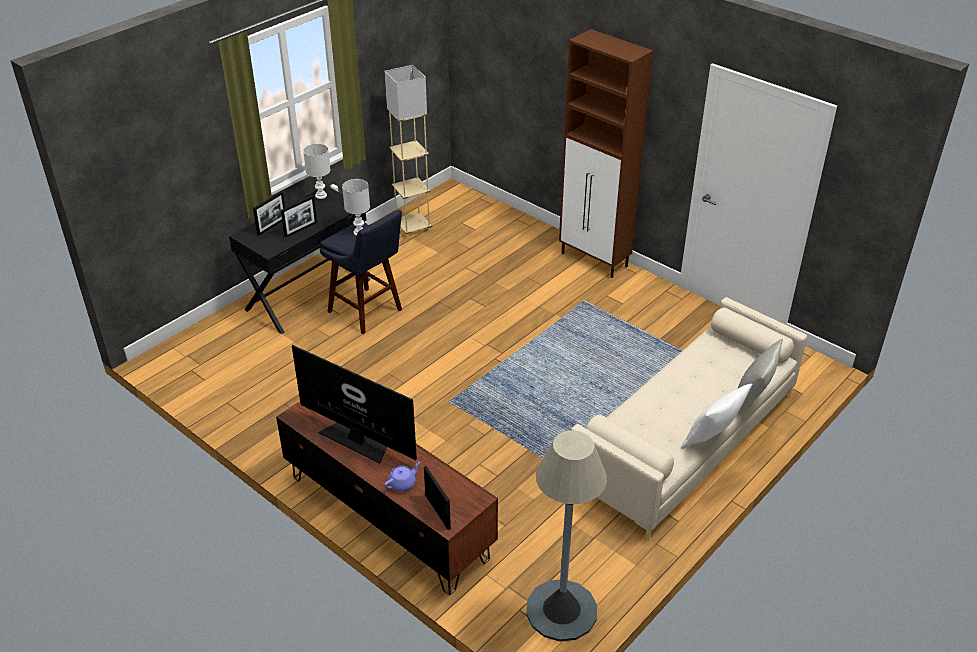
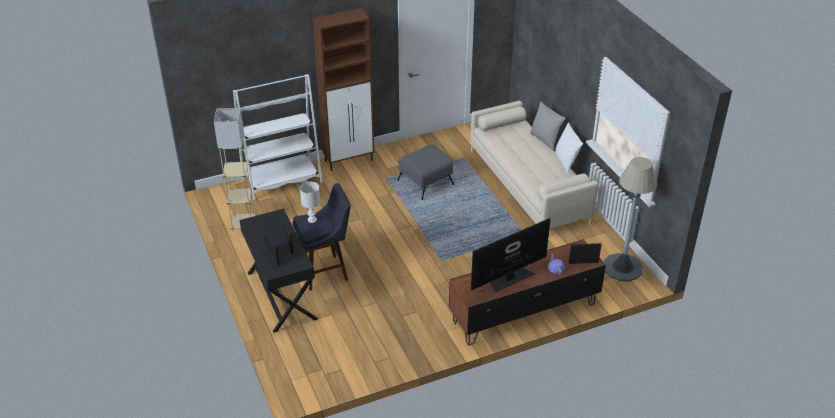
camera: 65 degrees left, 0 degrees up
(321, 195) = (251, 225): white table lamp -> none
(510, 226) = (282, 181): none -> white bookcase
(604, 337) = (425, 182): none -> grey ottoman

